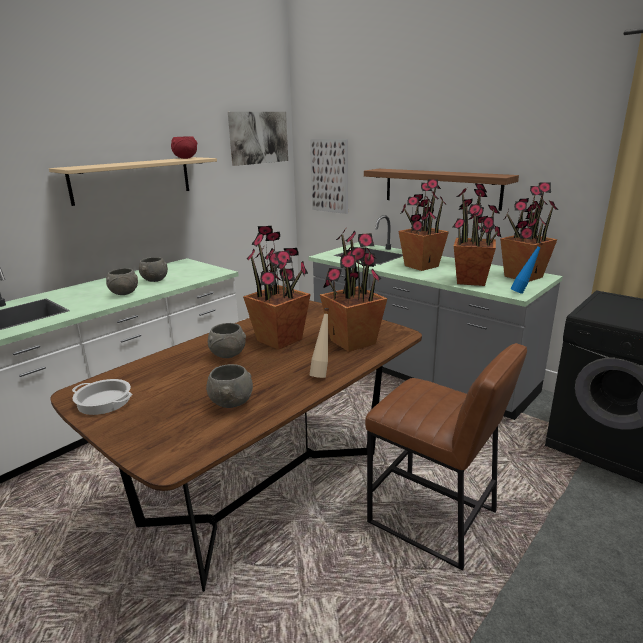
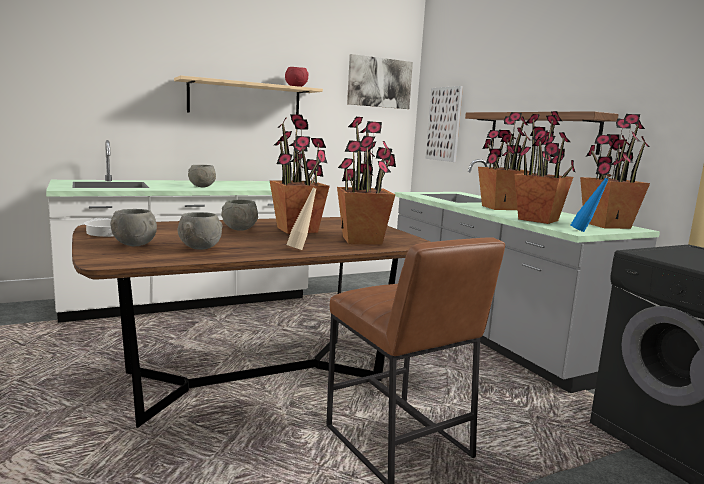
camera: 20 degrees right, 10 degrees down
(154, 281) = (237, 185): grey bowl -> grey bowl (133, 245)

